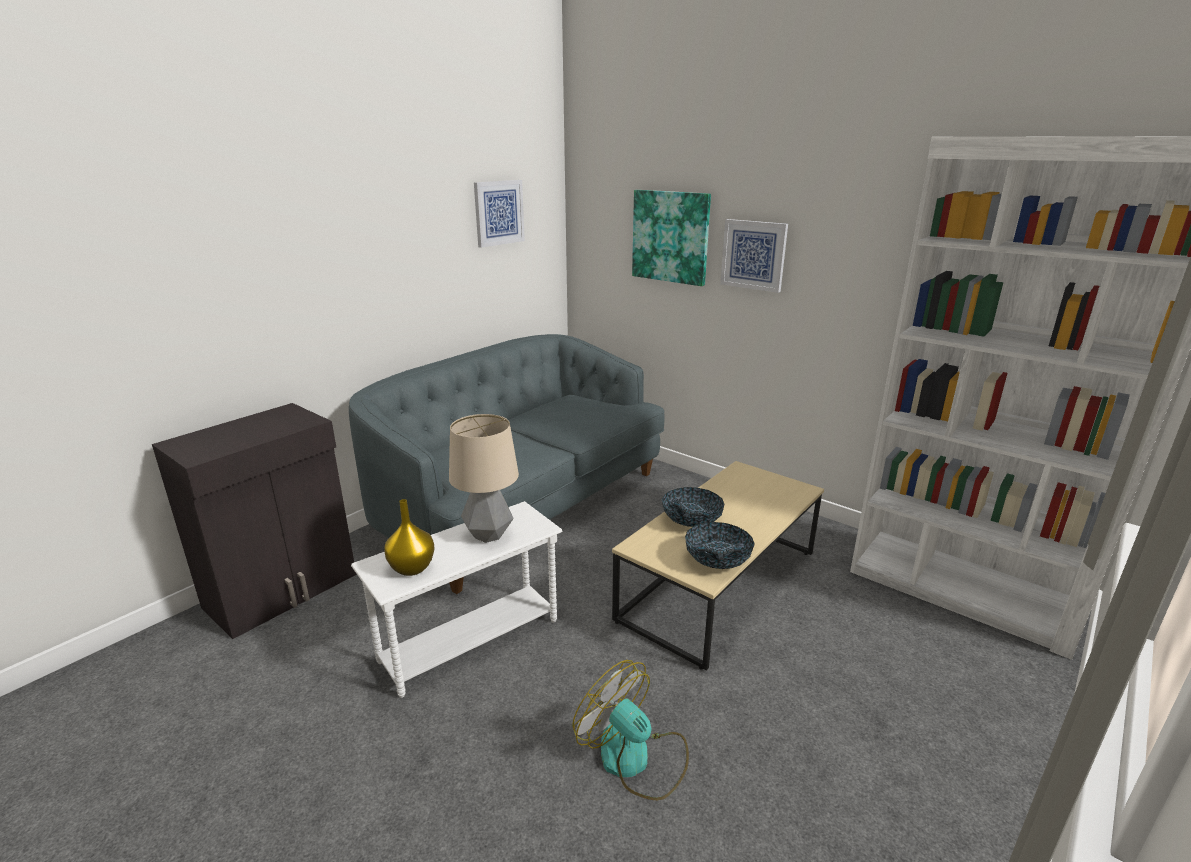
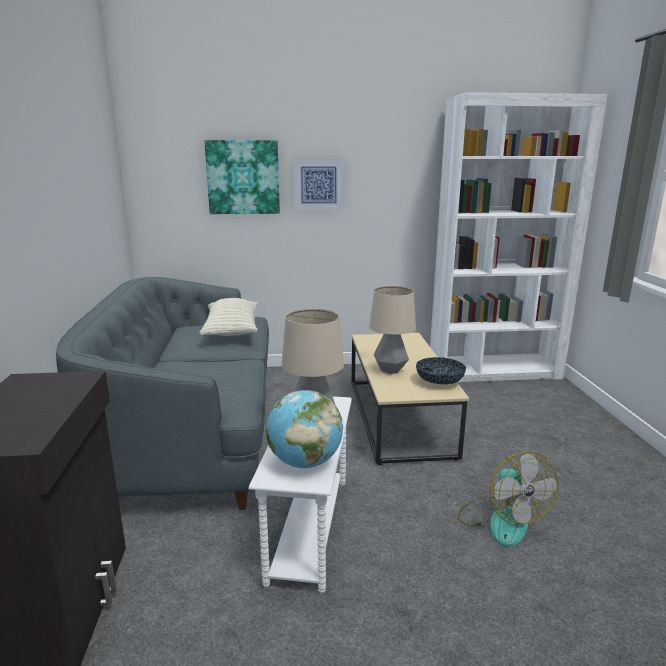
camera: 45 degrees left, 5 degrees down
(412, 567) = (305, 462): yellow vase -> globe
(498, 213) = (94, 160): picture -> none
(593, 413) = (231, 330): none -> pillow
(635, 759) = (501, 520): fan -> fan turned 105 degrees counterclockwise
(691, 520) = (390, 370): bowl -> table lamp

